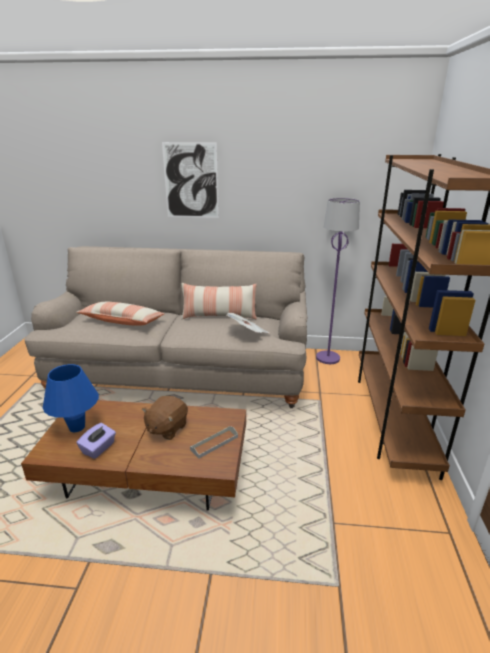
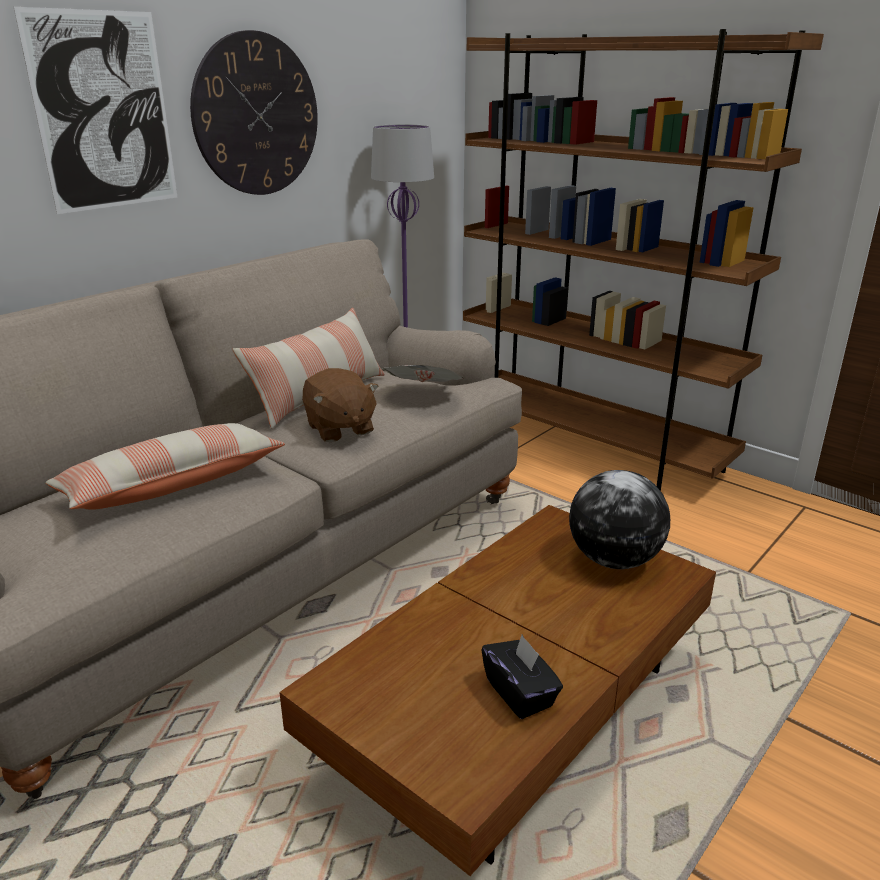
camera: 55 degrees left, 0 degrees up
(77, 427) = (412, 708): blue table lamp -> none
(99, 448) = (520, 693): purple tissue box -> black tissue box
(166, 428) = (529, 594): brown plush toy -> brown plush toy (339, 429)
(214, 443) = (614, 560): grey tray -> globe
(264, 187) = (256, 115): none -> wall clock

